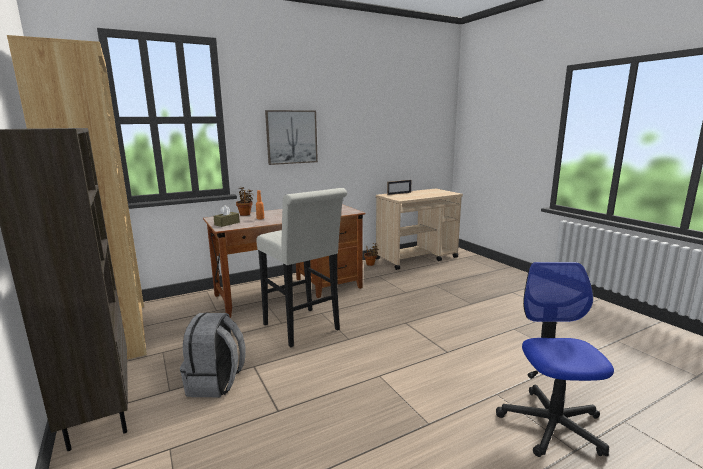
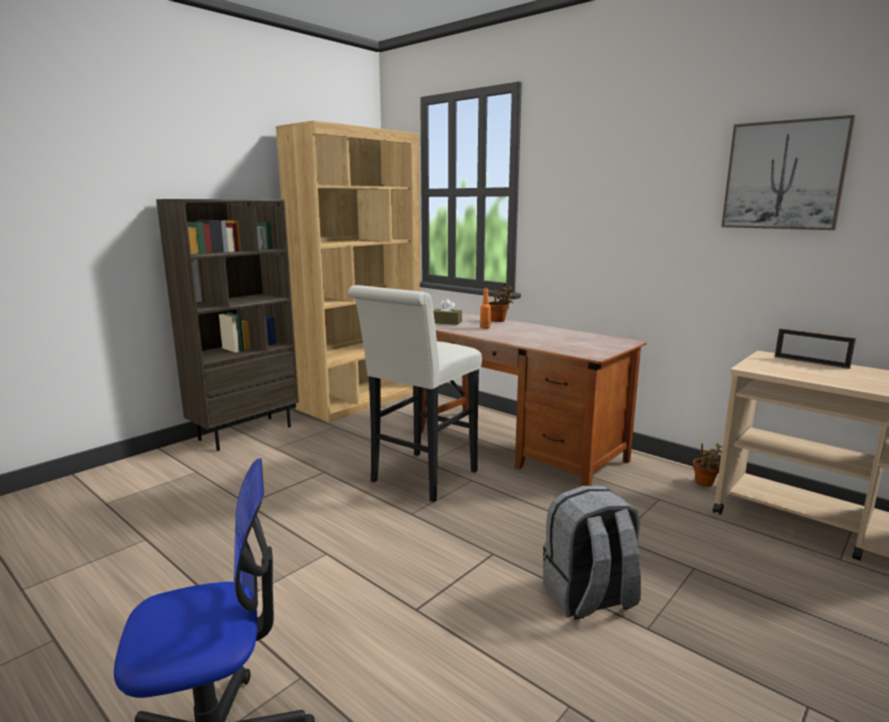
camera: 70 degrees right, 0 degrees up
(216, 383) = (289, 463): grey backpack -> grey backpack (588, 598)
(291, 137) = (603, 219): picture -> picture (784, 175)

